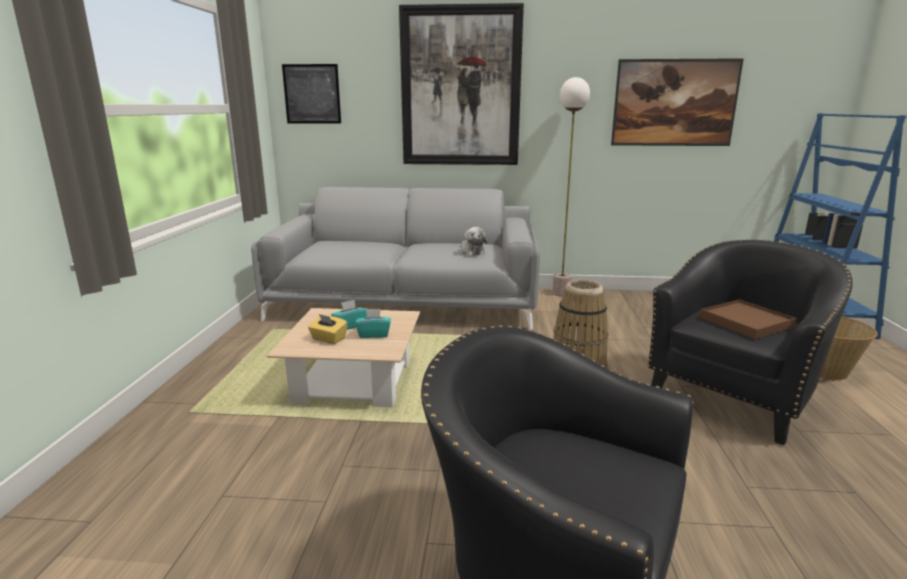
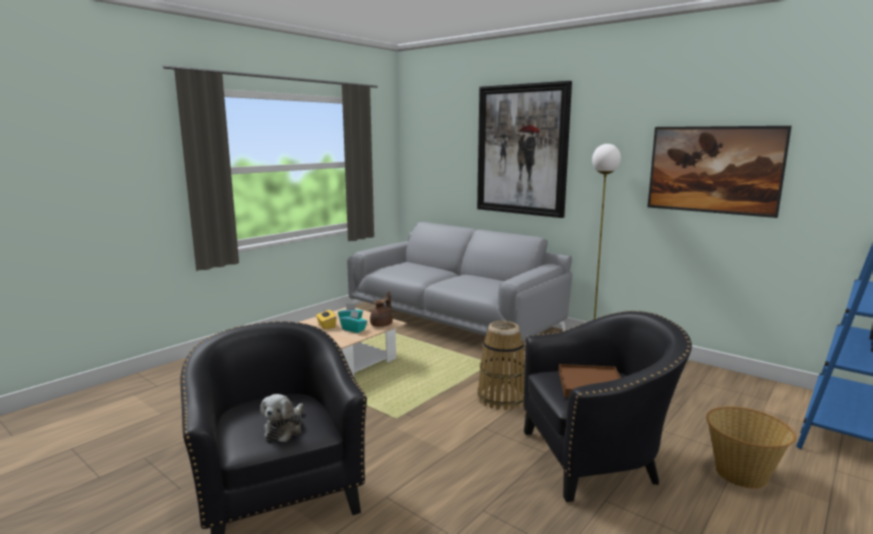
camera: 35 degrees right, 5 degrees down
(312, 94) = (424, 152): picture -> none
(397, 320) = (382, 324): none -> brown teapot
(471, 252) = (488, 287): plush toy -> plush toy (285, 428)

